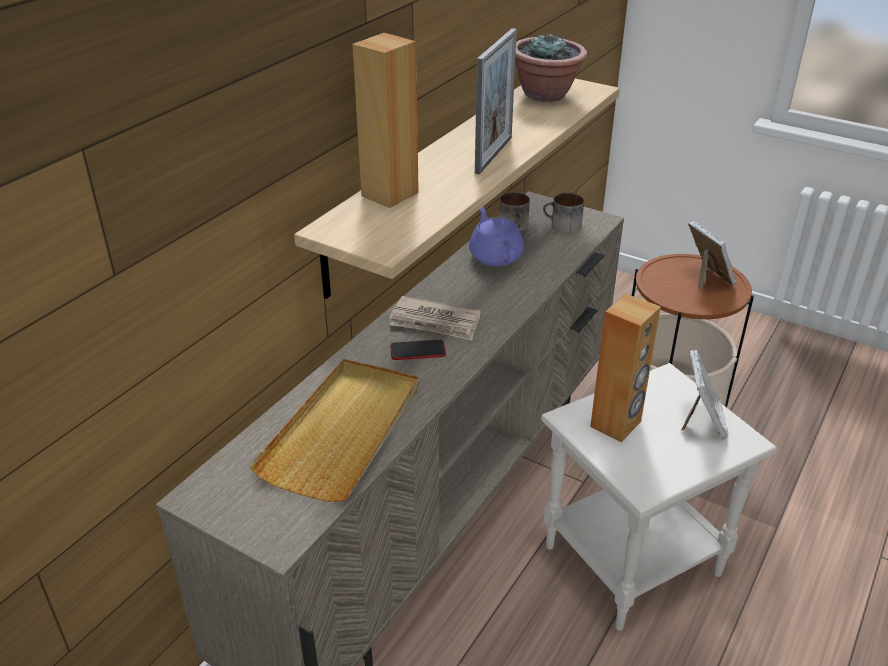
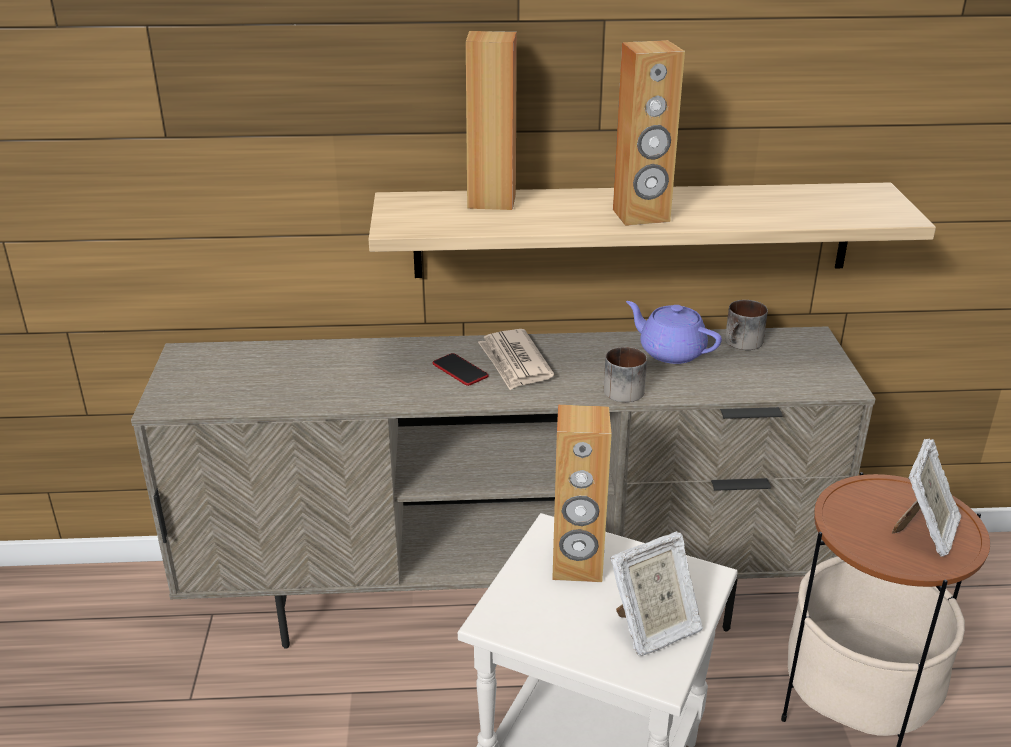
camera: 55 degrees right, 5 degrees down
(344, 431) = (313, 380): beige tray -> none
(493, 155) = (641, 216): picture frame -> brown speaker
(495, 255) = (670, 352): purple teapot -> purple teapot turned 90 degrees counterclockwise
(545, 95) = (831, 199): potted plant -> none
(562, 225) = (789, 367): mug -> mug (619, 389)

